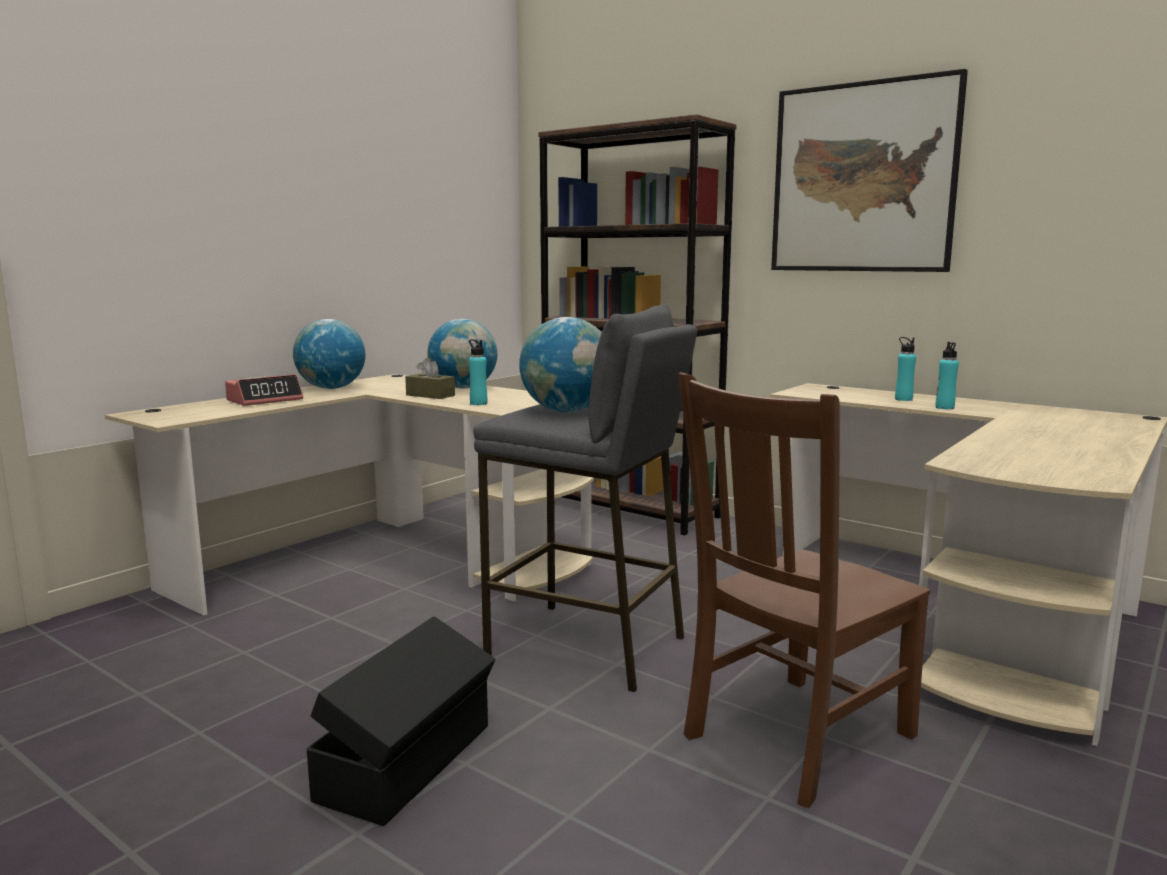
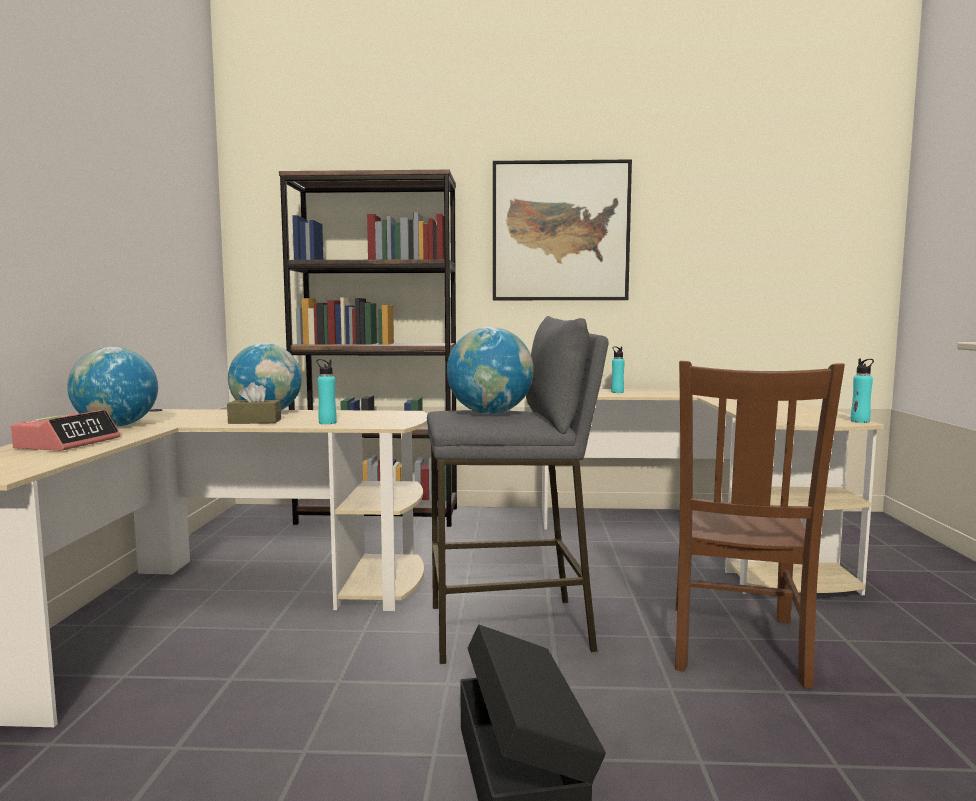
camera: 35 degrees left, 5 degrees down
(944, 407) = (655, 394): turquoise bottle -> turquoise bottle (860, 421)

